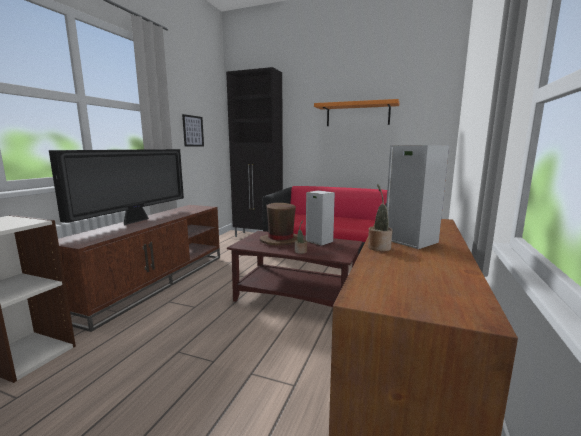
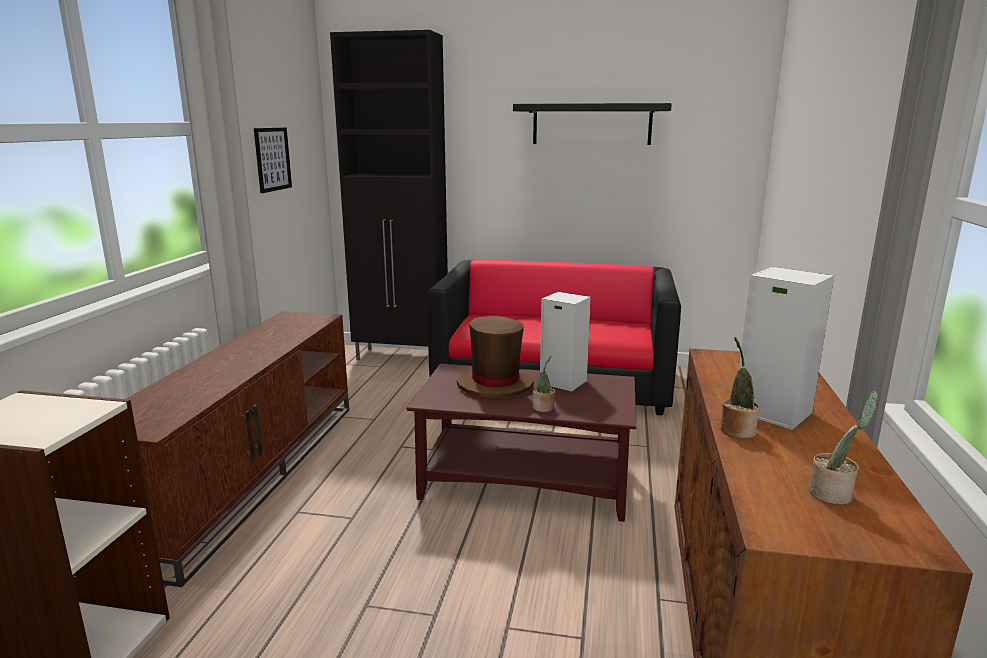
camera: 10 degrees left, 5 degrees up
(135, 221) = (208, 363): television -> none
(357, 114) = (591, 124): orange shelf -> black shelf
(425, 281) = (833, 494): none -> potted plant

